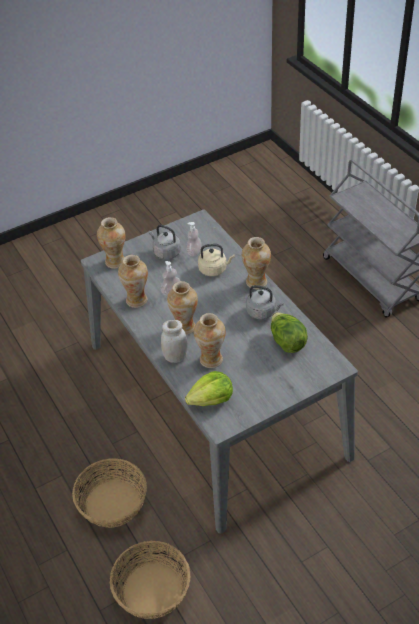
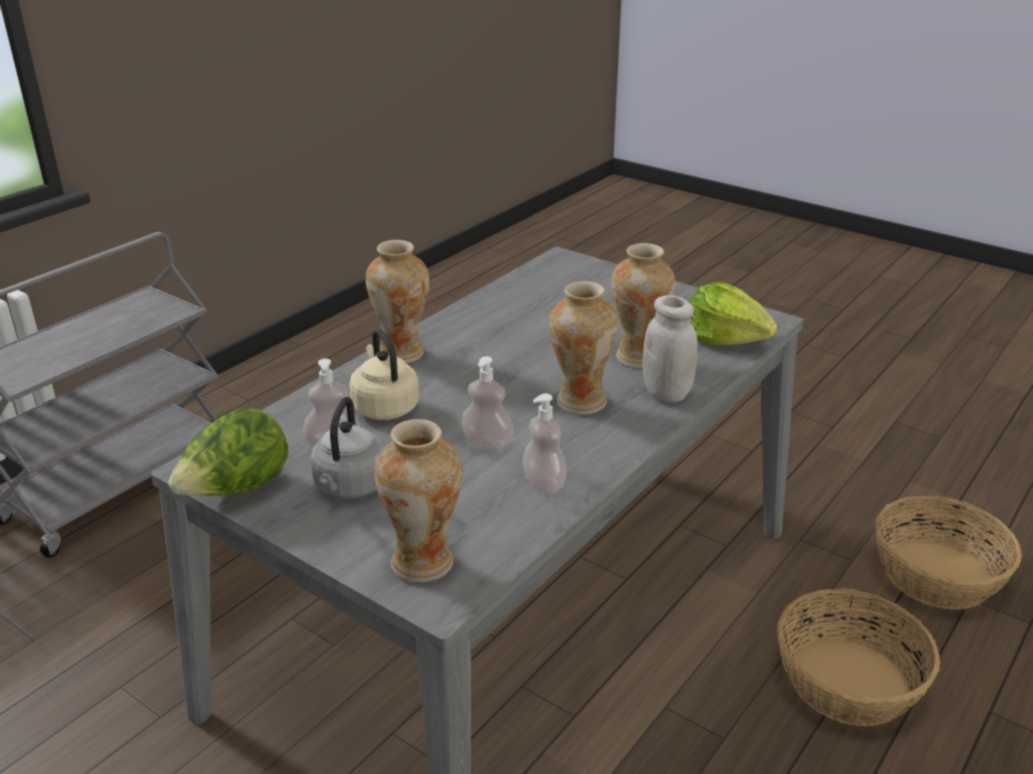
camera: 115 degrees left, 15 degrees down
(136, 300) = (544, 484): vase -> soap dispenser
(262, 312) = (481, 333): grey kettle -> none
(287, 342) = (540, 301): lettuce -> lettuce (236, 491)

